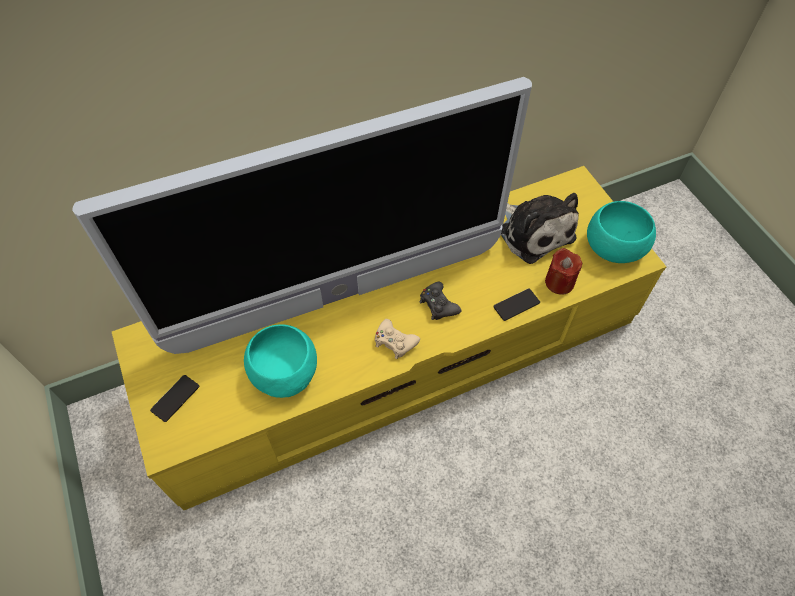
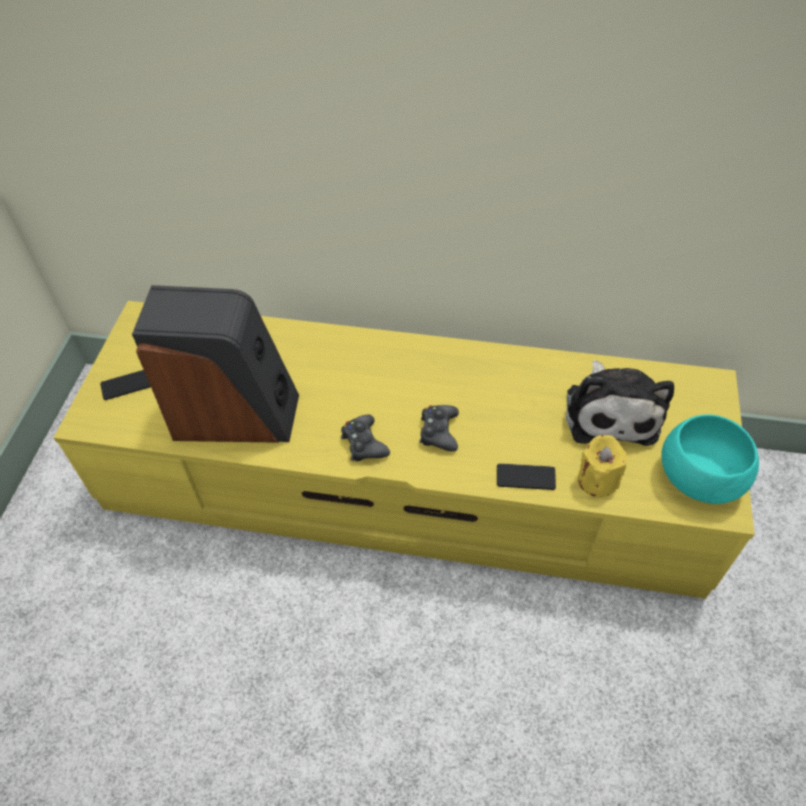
camera: 35 degrees right, 5 degrees down
(283, 373) = (236, 414): turquoise bowl -> speaker
(339, 297) = (345, 372): television -> none
(395, 342) = (364, 443): beige game controller -> black game controller
(559, 282) = (597, 480): red candle -> yellow candle

